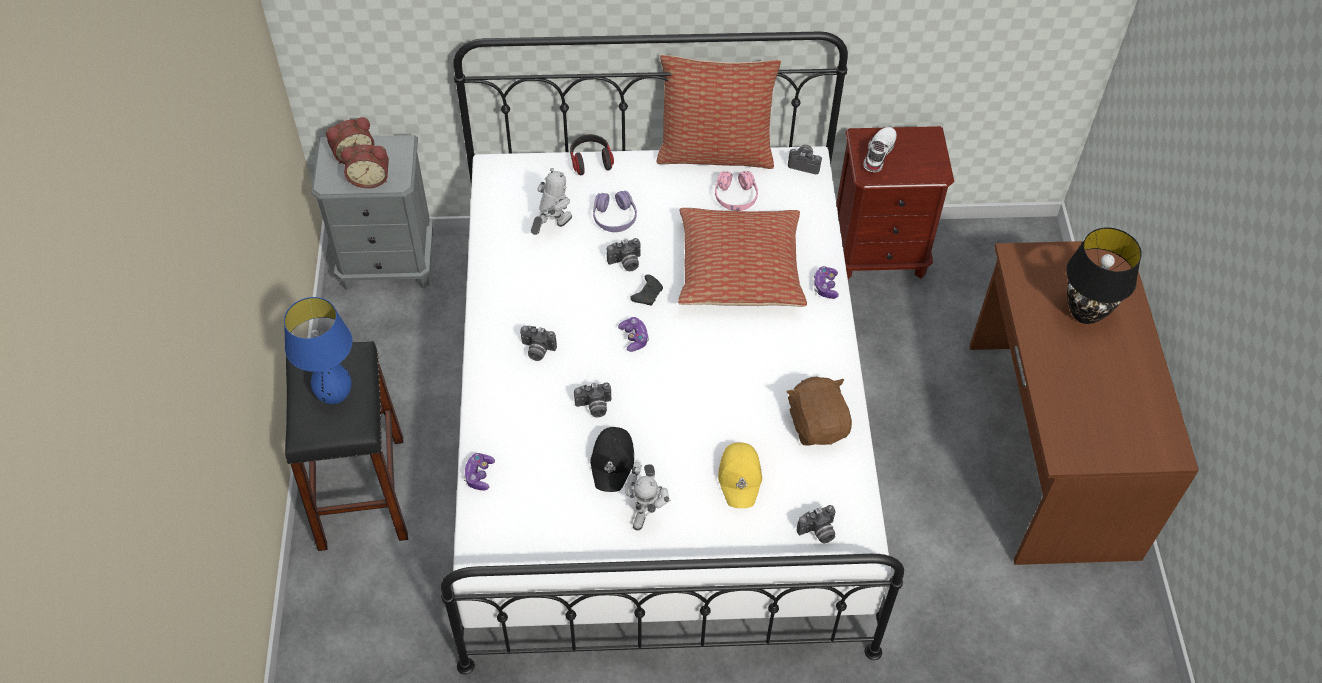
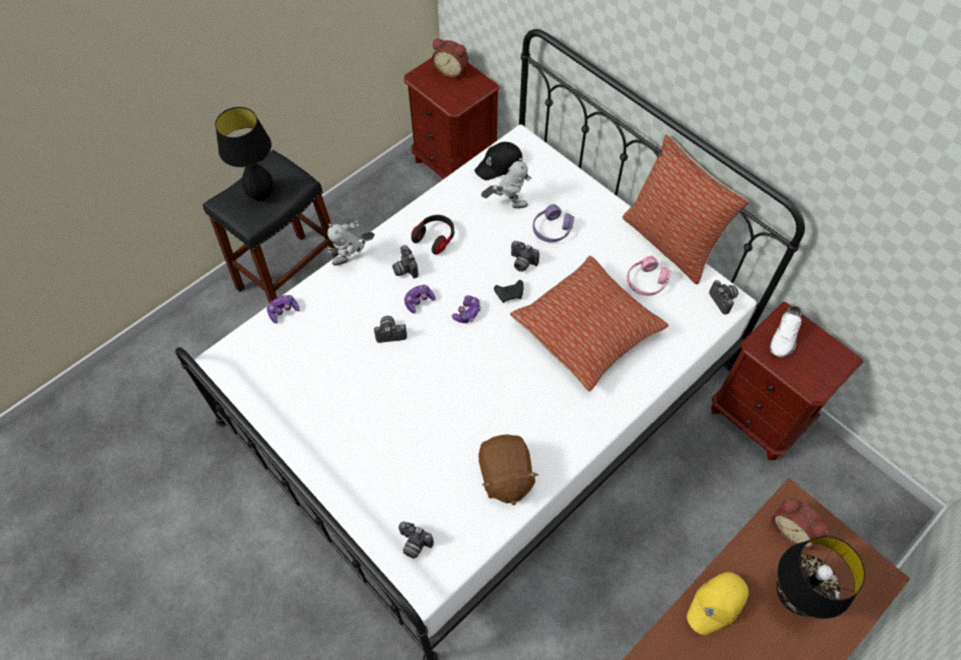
camera: 50 degrees right, 5 degrees up
(335, 396) = (262, 195): blue table lamp -> black table lamp
(370, 178) = (442, 91): alarm clock -> alarm clock (792, 529)
(388, 263) = (454, 165): grey nightstand -> brown nightstand
(590, 161) = (583, 182): headphones -> headphones (435, 238)
(594, 407) = (391, 332): camera -> camera turned 135 degrees clockwise
(613, 462) = (358, 375): black cap -> black cap (499, 165)
(646, 509) = (338, 422): toy robot -> toy robot (352, 259)
(740, 477) = (414, 460): yellow cap -> yellow cap (717, 604)
(817, 424) = (505, 476): brown plush toy -> brown plush toy turned 135 degrees clockwise
(825, 286) = (630, 393): game controller -> game controller (419, 301)
(878, 153) = (785, 336): white shoe -> white shoe turned 135 degrees clockwise

